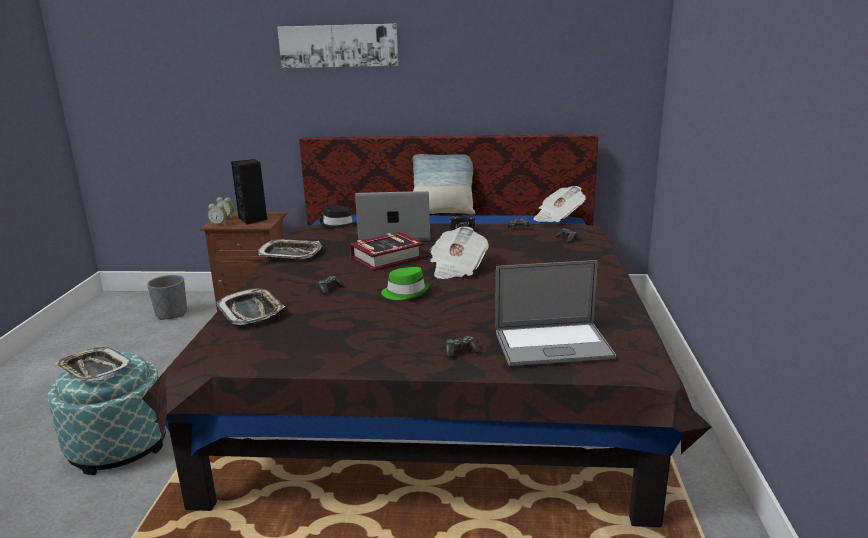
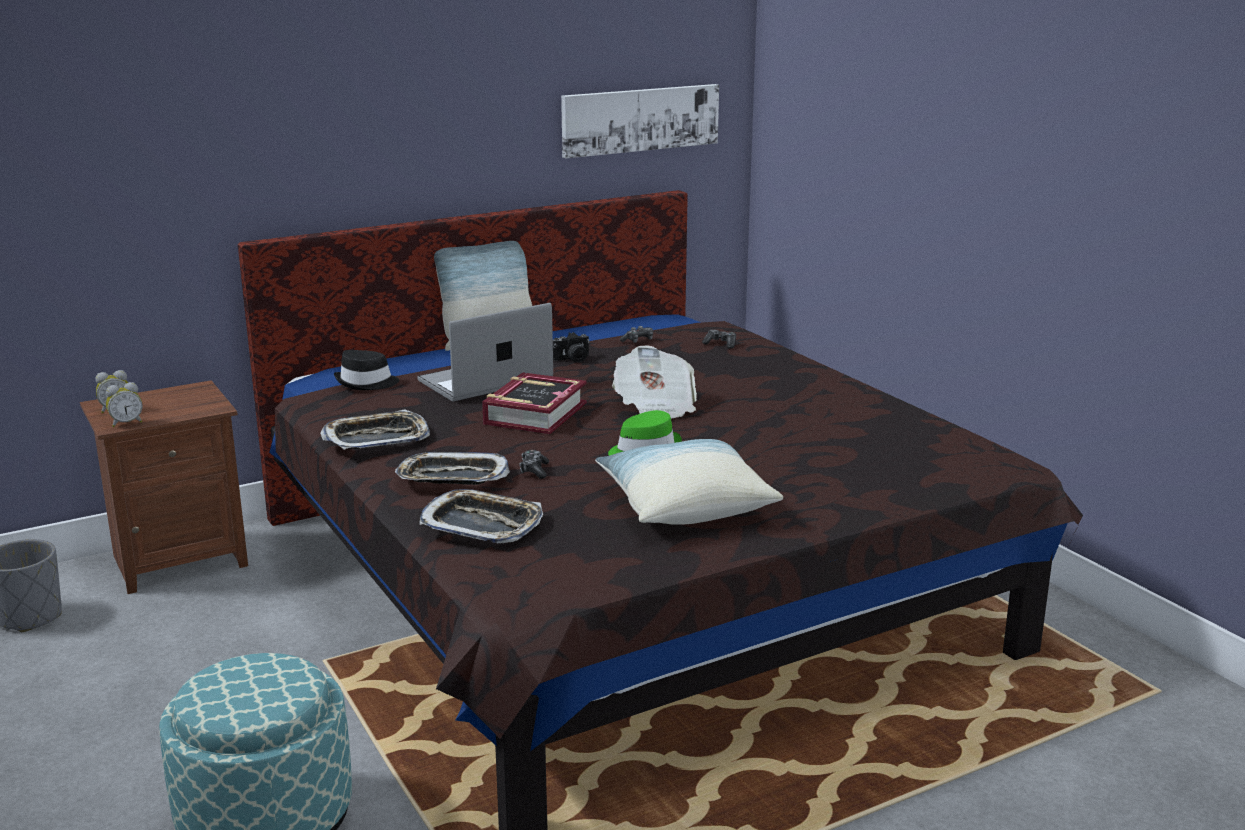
camera: 35 degrees left, 0 degrees up
(95, 369) = (244, 690): tray -> tray (452, 477)
(253, 220) = (176, 403): black speaker -> none
(338, 46) = (297, 78): picture -> picture (640, 119)
(368, 331) = (684, 505): none -> pillow
(460, 351) = (827, 498): game controller -> none
(553, 345) = (906, 466): laptop -> none
(557, 218) = (662, 318): newspaper -> none

